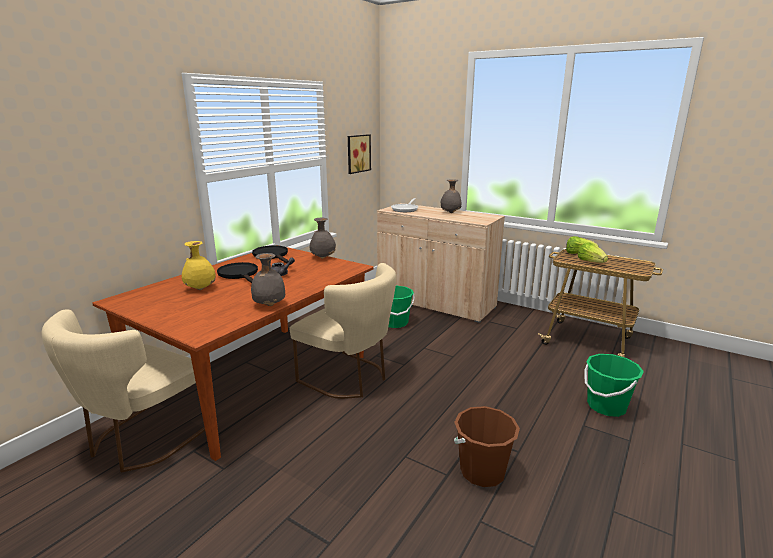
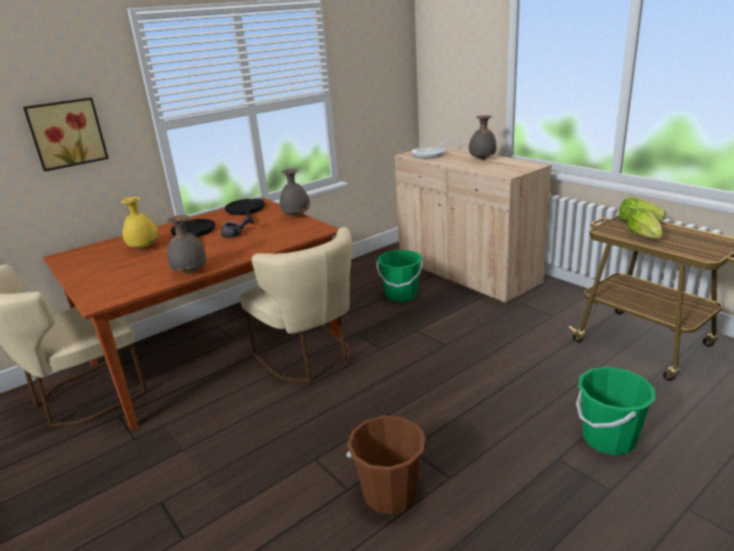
camera: 20 degrees right, 5 degrees up
(357, 153) = (379, 83): picture -> picture (66, 133)

